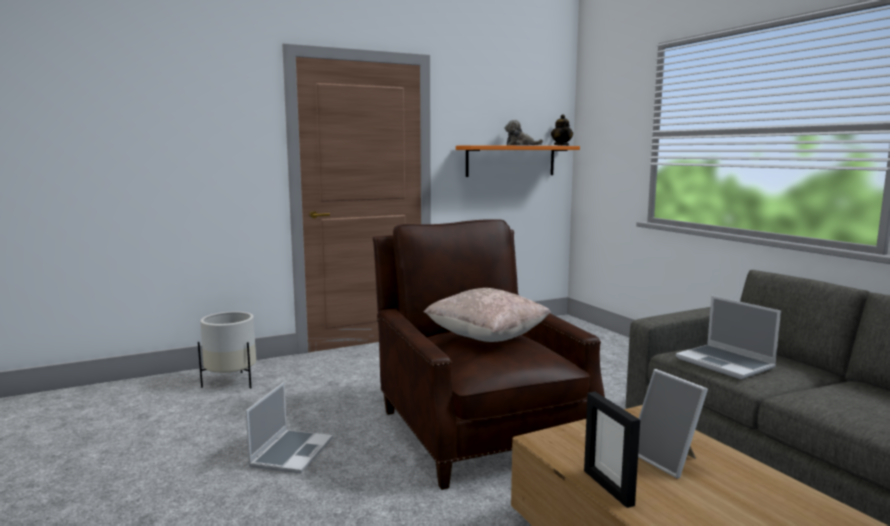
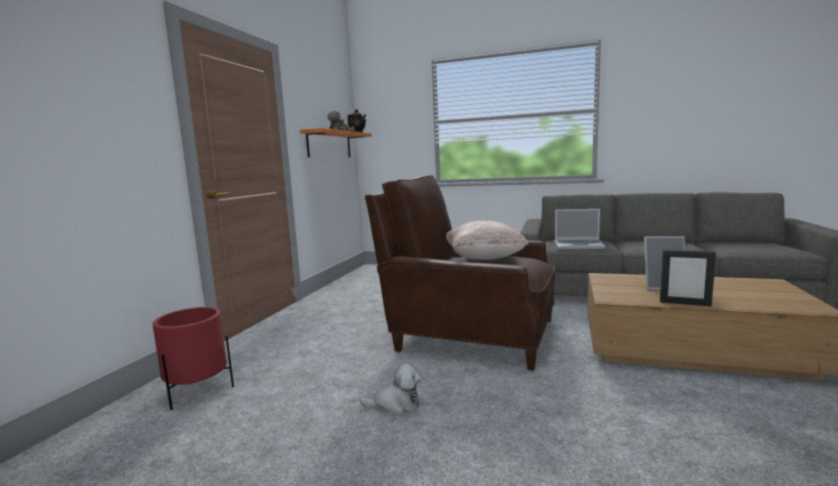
camera: 45 degrees left, 0 degrees up
(231, 382) = (198, 392): white planter -> red planter
(291, 452) = (395, 404): laptop -> plush toy

